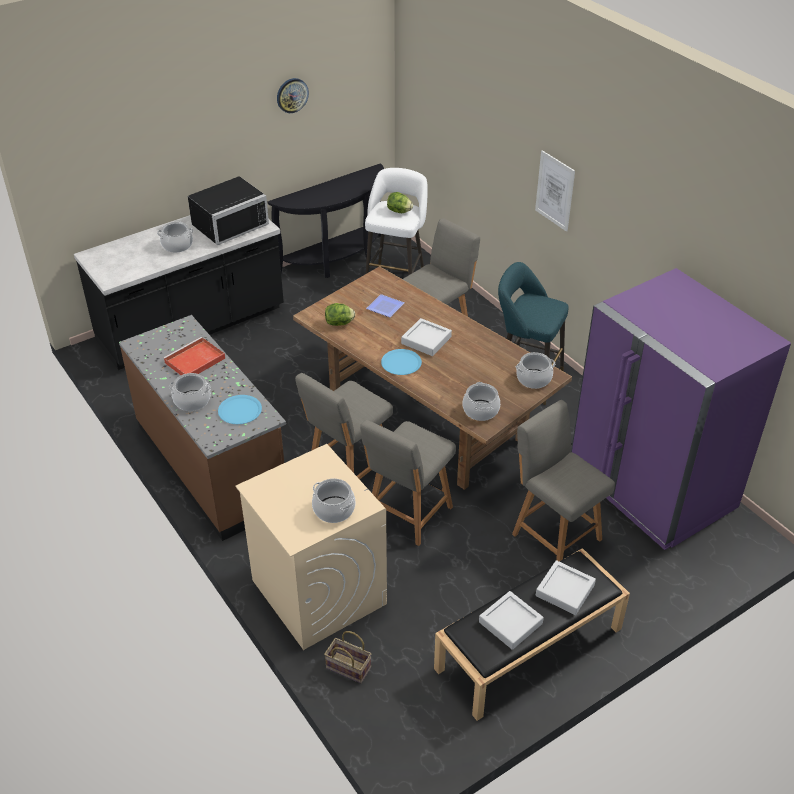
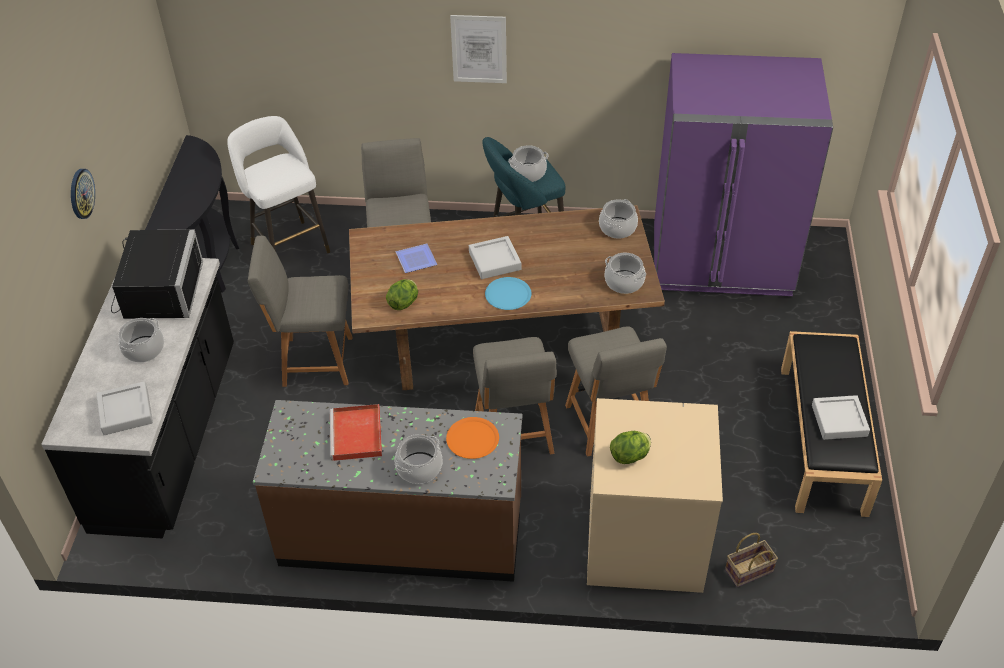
camera: 50 degrees left, 5 degrees up
(240, 410) = (472, 438): blue plate -> orange plate
(292, 95) = (114, 103): wall clock -> wall clock (81, 193)
(333, 510) = (690, 440): cooking pot -> cooking pot (528, 173)
(399, 211) = (280, 168): lettuce -> lettuce (630, 456)
(554, 535) = (718, 348): grey chair -> grey chair (314, 361)
(565, 590) = (831, 367): grey tray -> grey tray (125, 412)

